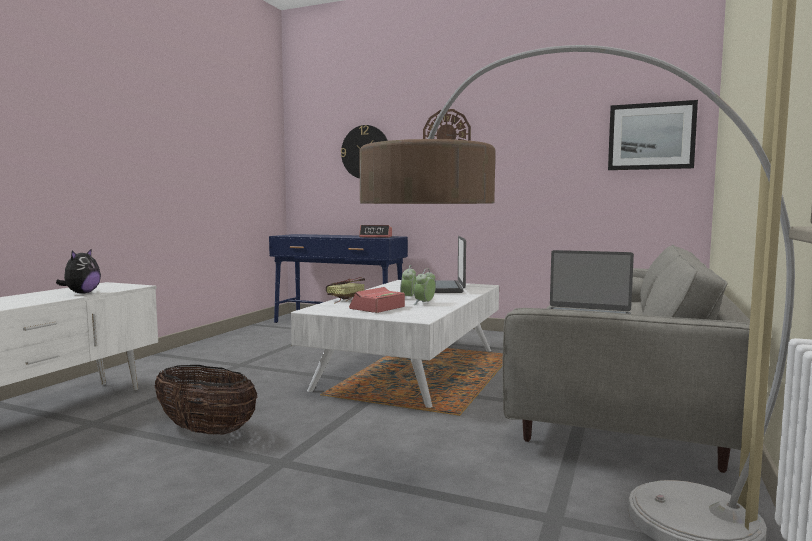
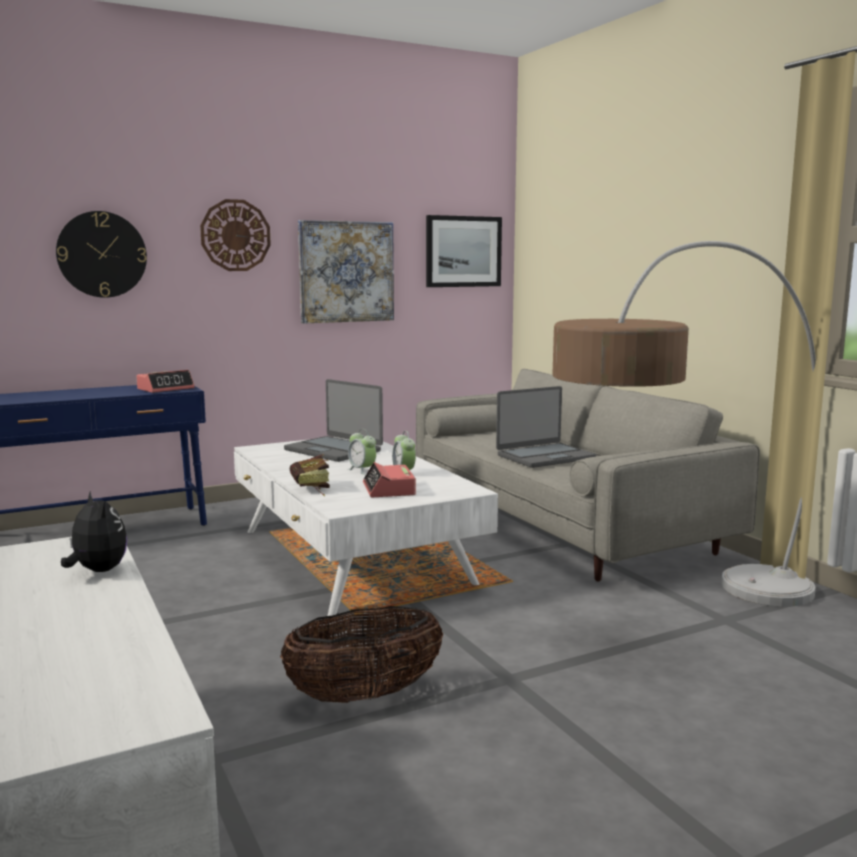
camera: 50 degrees left, 5 degrees up
(531, 158) = (346, 272): none -> picture

